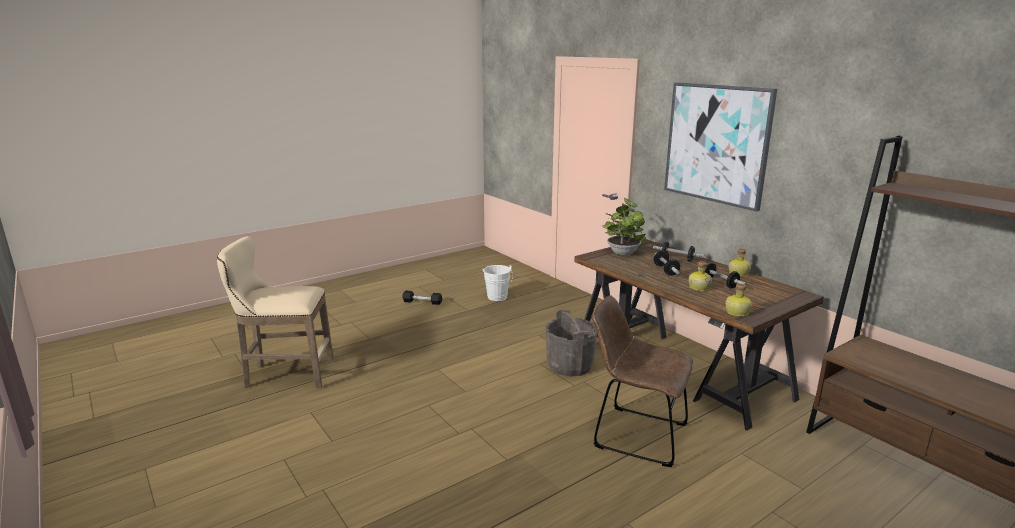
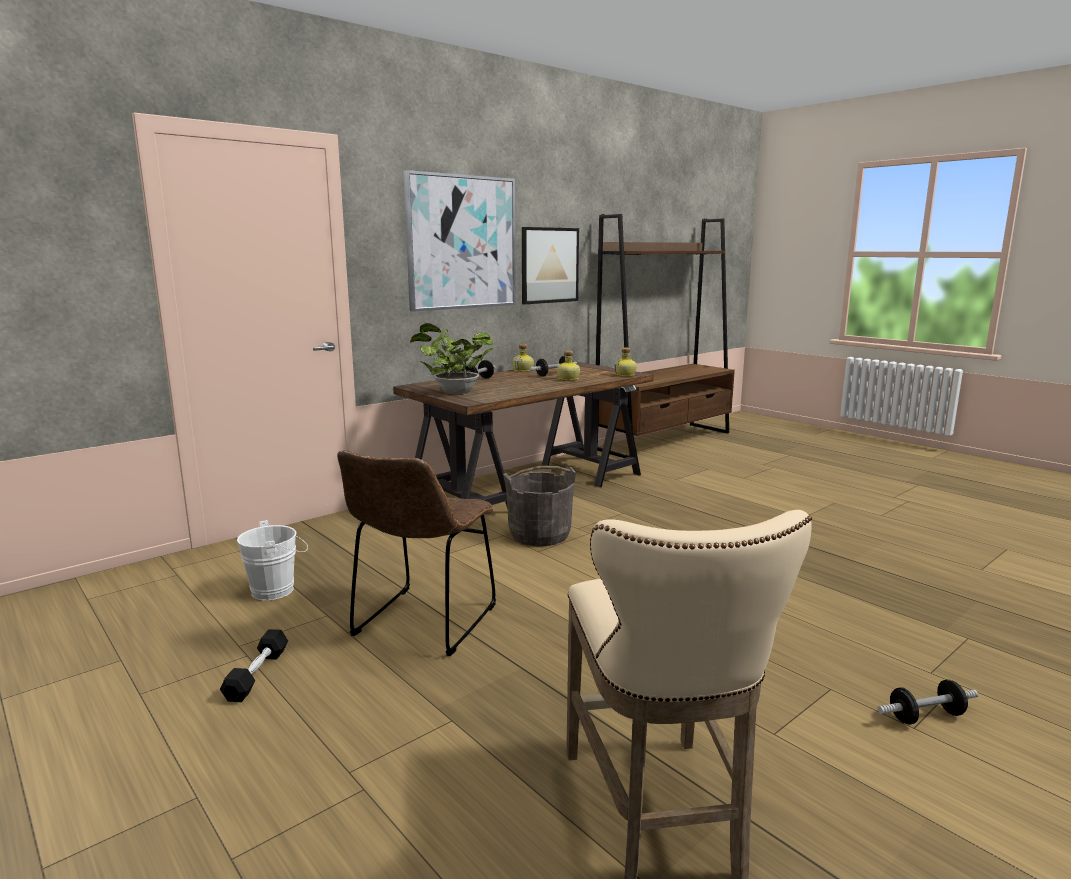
camera: 95 degrees left, 5 degrees down
(635, 434) = (673, 510): brown chair -> brown chair (422, 624)
(665, 270) = (519, 384): dumbbell -> dumbbell (926, 716)
(814, 183) = (549, 265): none -> picture

